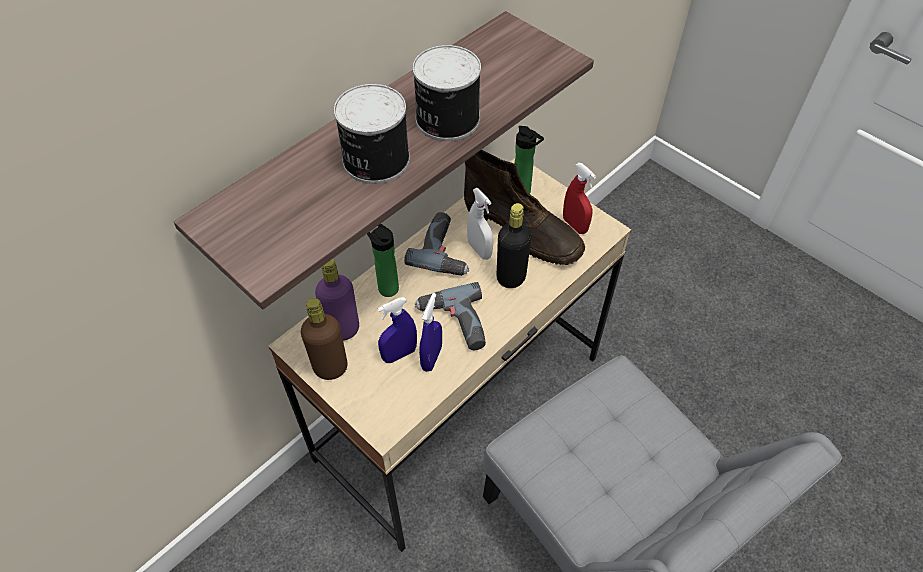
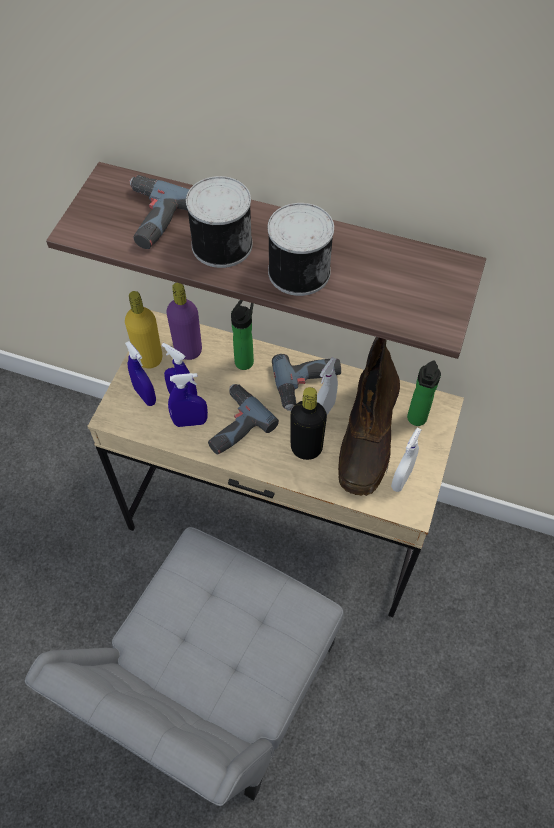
camera: 65 degrees right, 5 degrees up
(297, 202) = (150, 218): none -> power drill
(330, 367) = (149, 358): brown bottle -> yellow bottle
(376, 387) = (145, 395): none -> blue spray bottle
(574, 225) = (401, 479): red spray bottle -> white spray bottle

